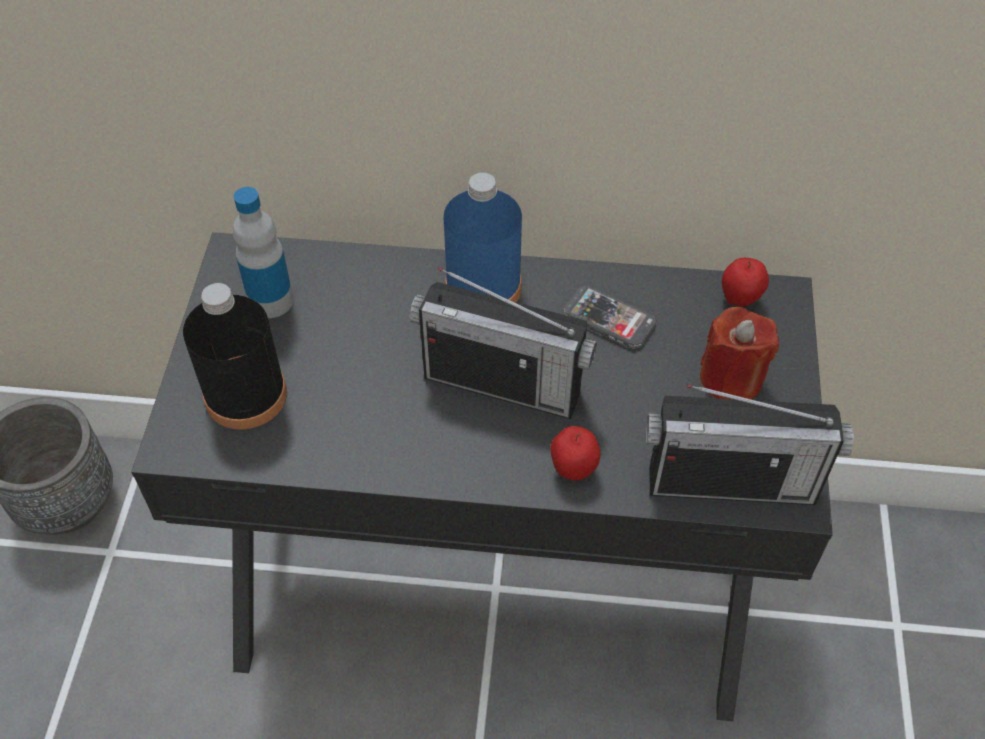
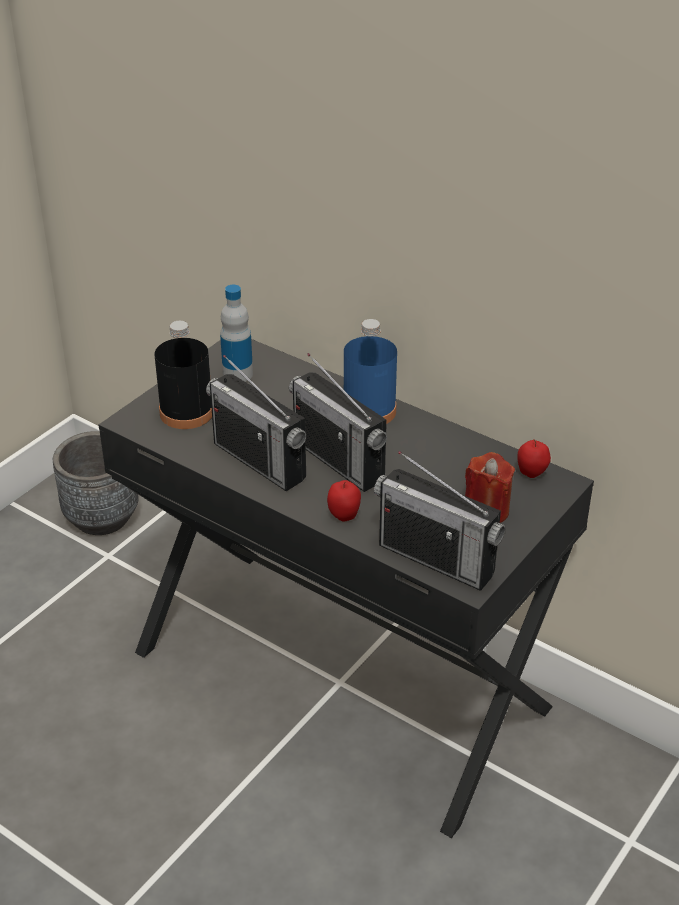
camera: 30 degrees right, 15 degrees down
(402, 432) = (259, 461): none -> radio
(609, 319) = (434, 453): phone -> none

